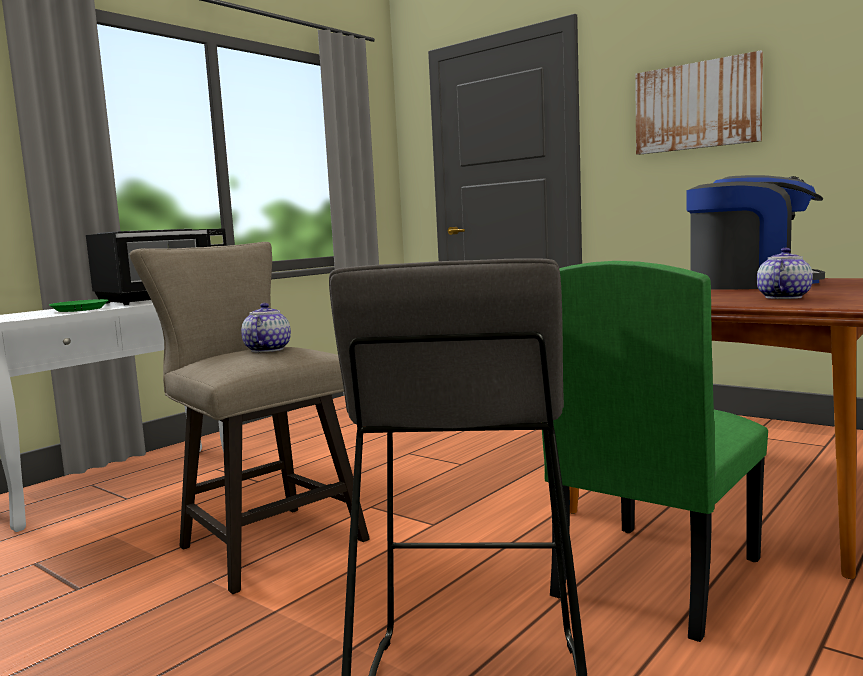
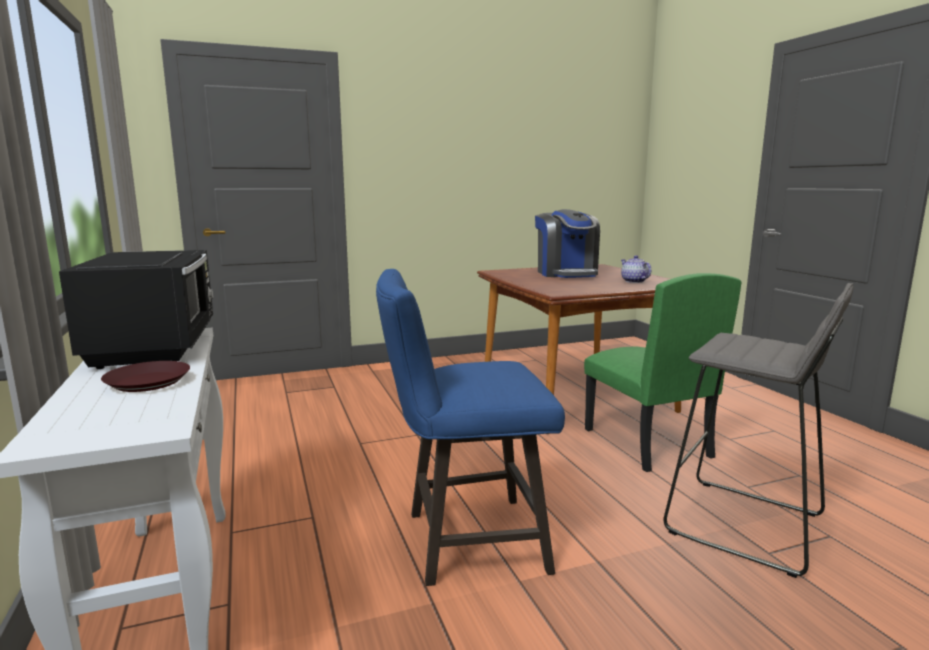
camera: 60 degrees left, 5 degrees up
(80, 309) = (149, 382): green plate -> brown plate
(263, 541) = (464, 542): beige stool -> blue stool
(266, 350) = (490, 369): teapot -> none
(697, 106) = (435, 147): picture -> none
(750, 285) = (566, 273): coffee machine -> coffee machine turned 120 degrees clockwise

